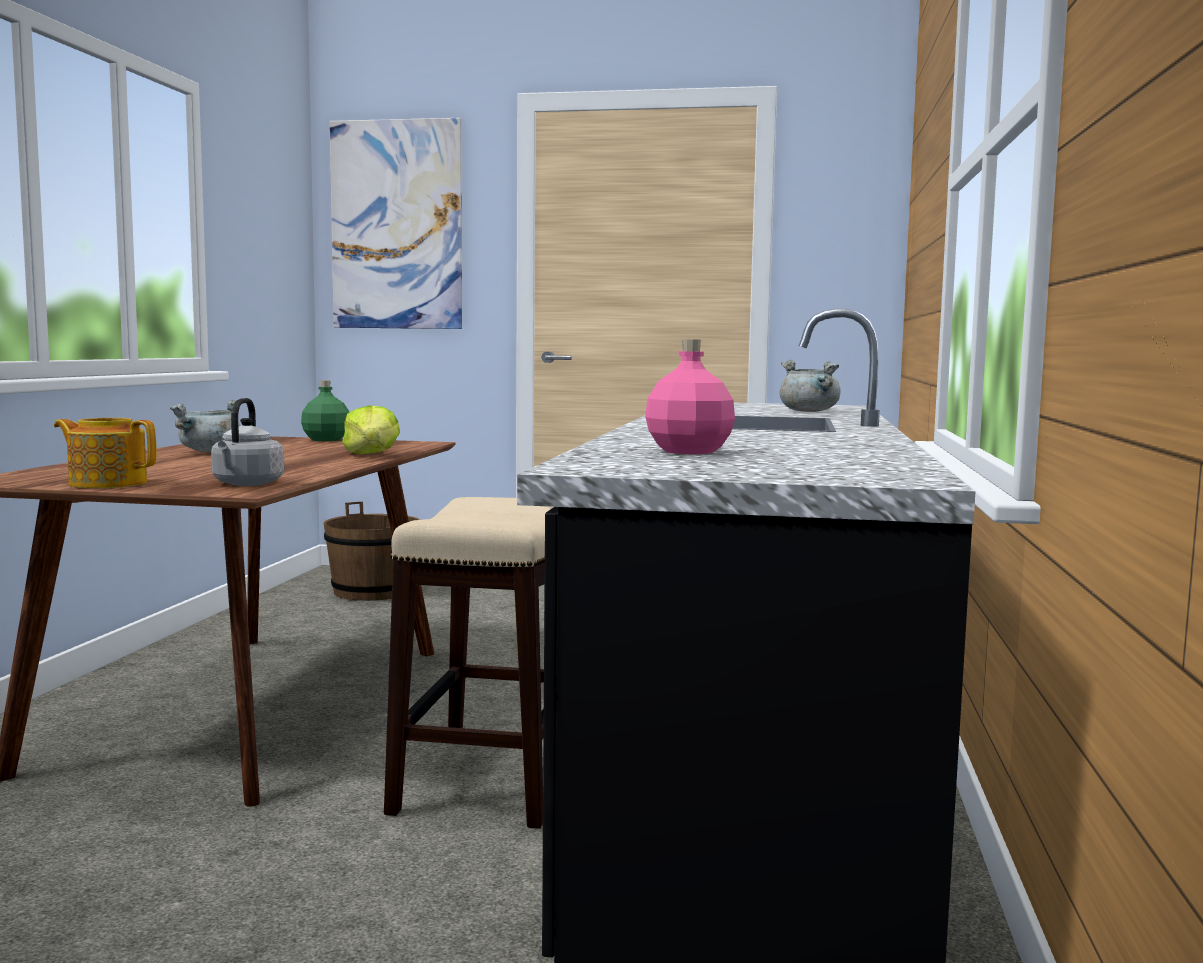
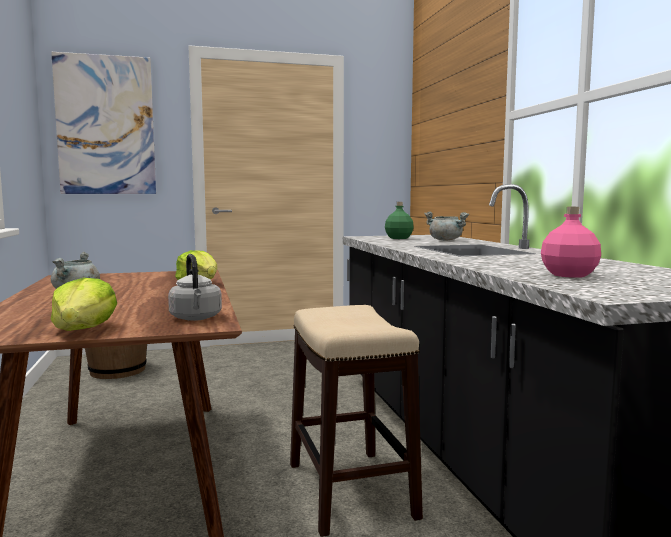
camera: 25 degrees left, 0 degrees up
(107, 483) = (84, 330): teapot -> lettuce
(326, 440) = (128, 274): green bottle -> green bottle (398, 238)

